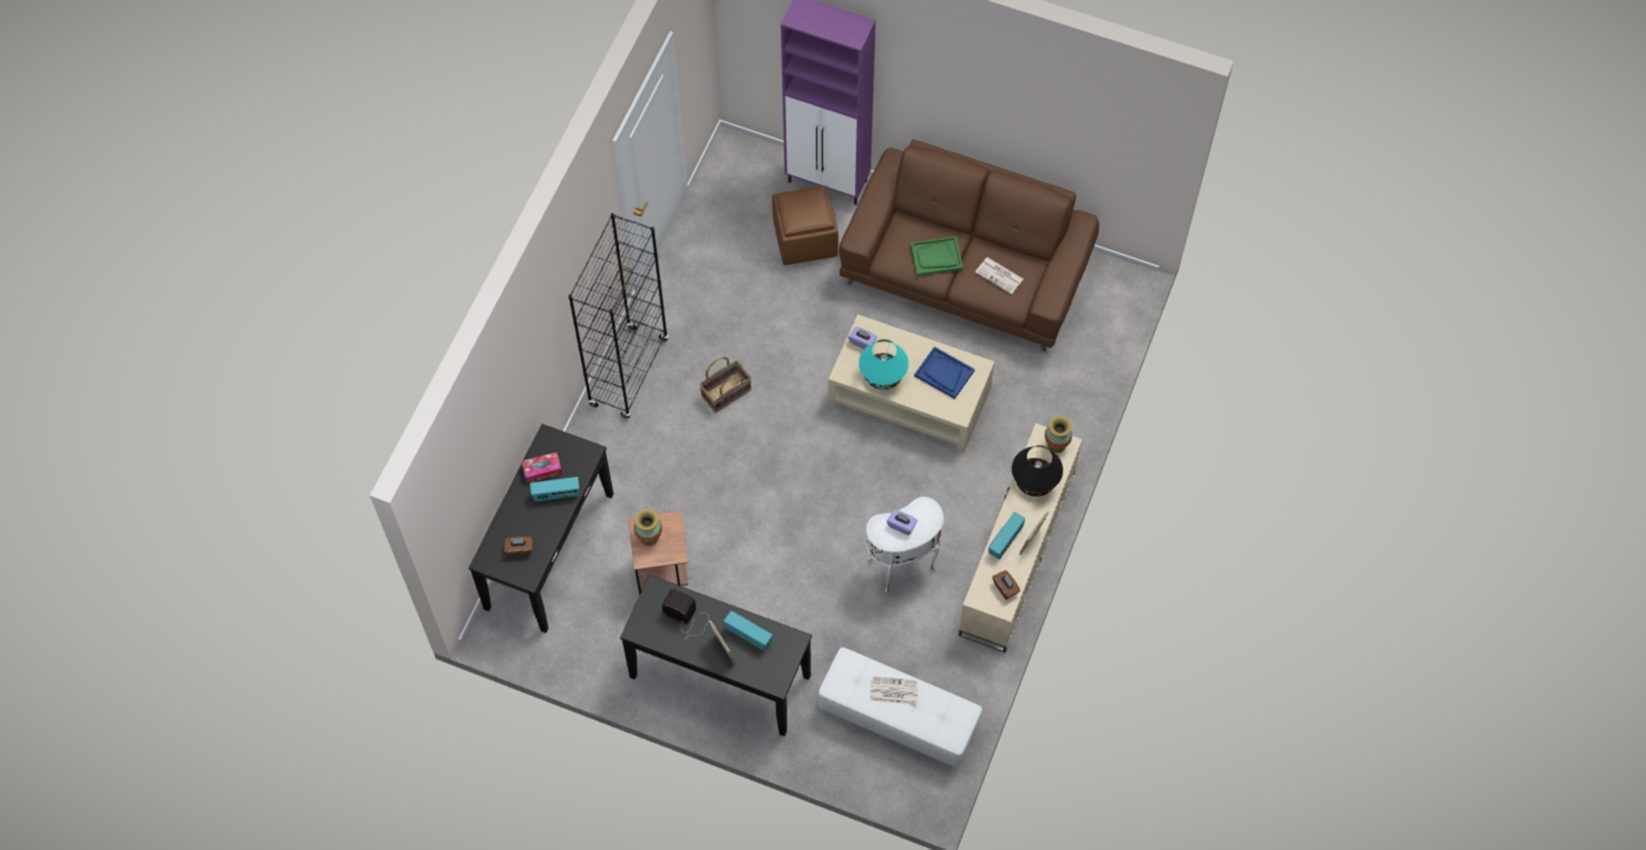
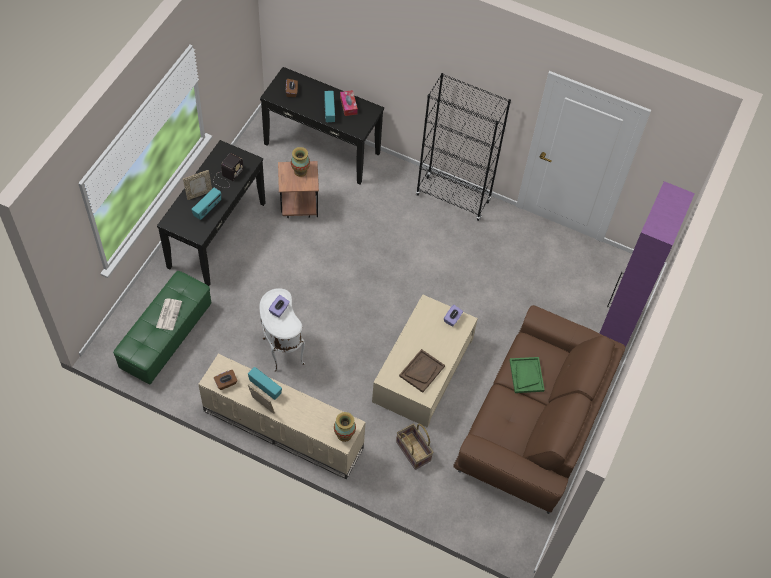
camera: 90 degrees right, 5 degrees down
(726, 392) = (434, 253): basket -> basket (414, 451)
(805, 238) = (564, 313): brown ottoman -> none
(882, 376) = (422, 329): turquoise table lamp -> none
(897, 718) = (166, 336): white ottoman -> green ottoman
(944, 373) = (422, 371): blue tray -> brown tray
(1000, 276) = (508, 420): newspaper -> none
(1035, 481) = (313, 414): black table lamp -> none

